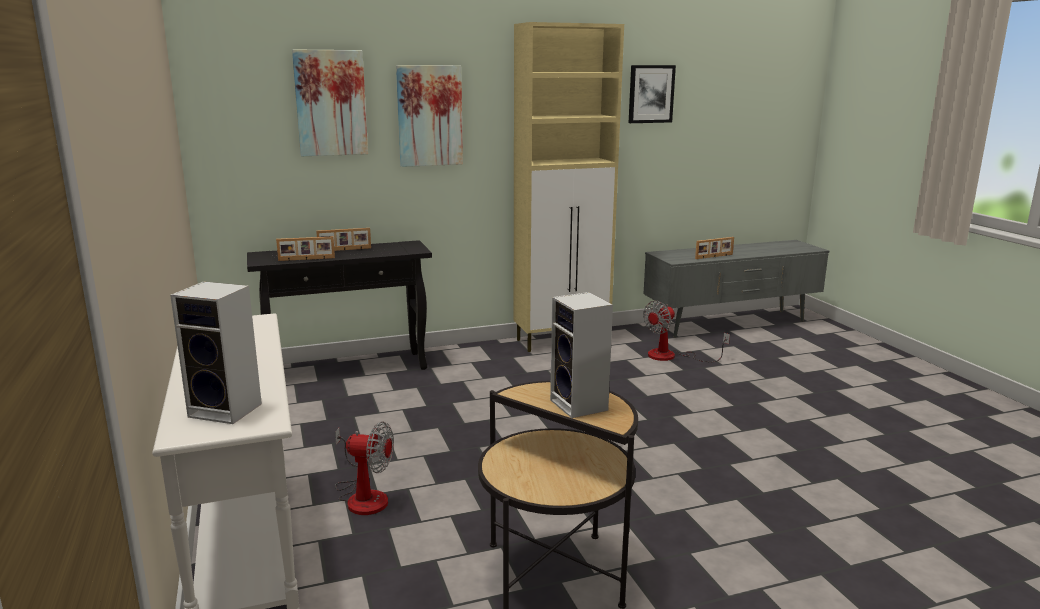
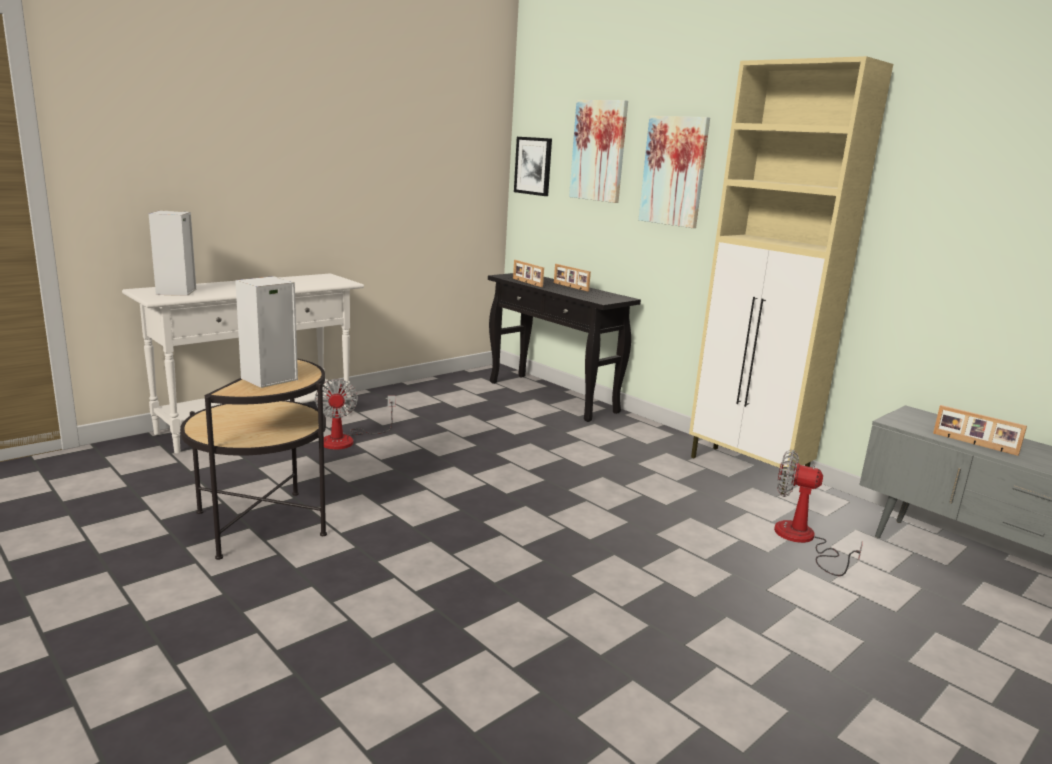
camera: 65 degrees right, 0 degrees up
(651, 94) = (964, 168): picture -> picture (533, 166)

